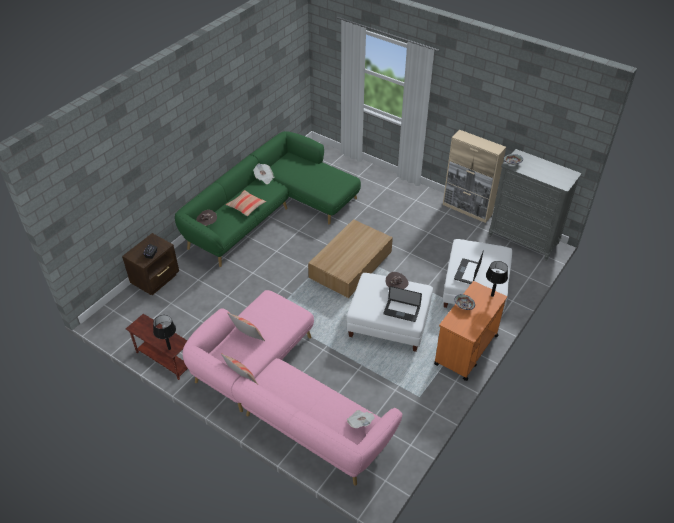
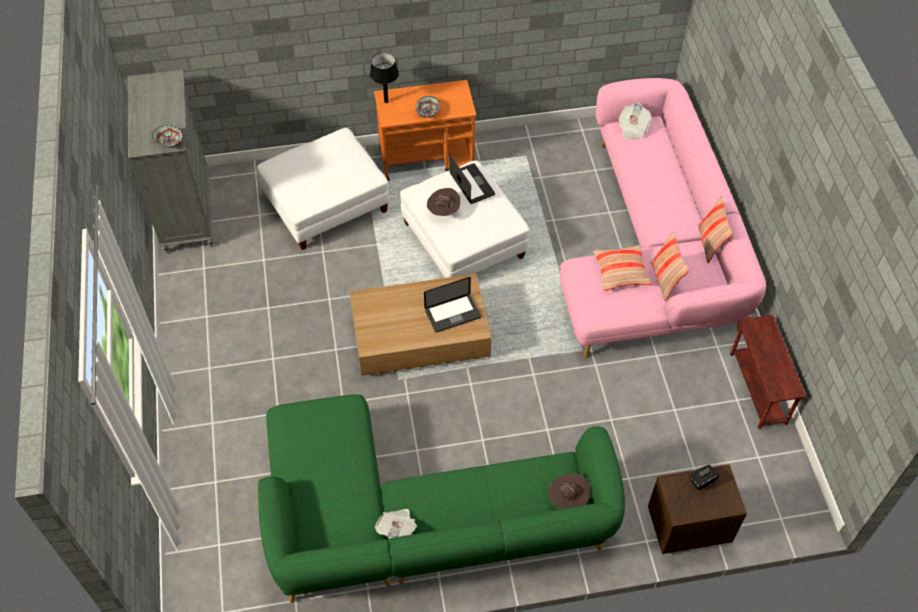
camera: 135 degrees left, 10 degrees up
(169, 348) = (768, 328): black table lamp -> none
(246, 206) = (481, 488): pillow -> pillow (621, 272)
(467, 209) = (175, 299): beige cabinet -> none
(467, 272) = (347, 171): laptop -> laptop (452, 314)

